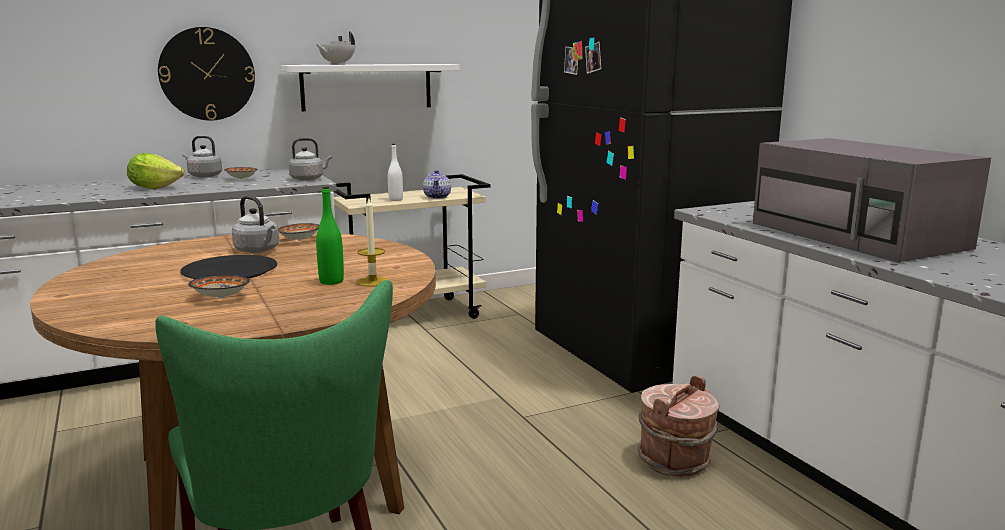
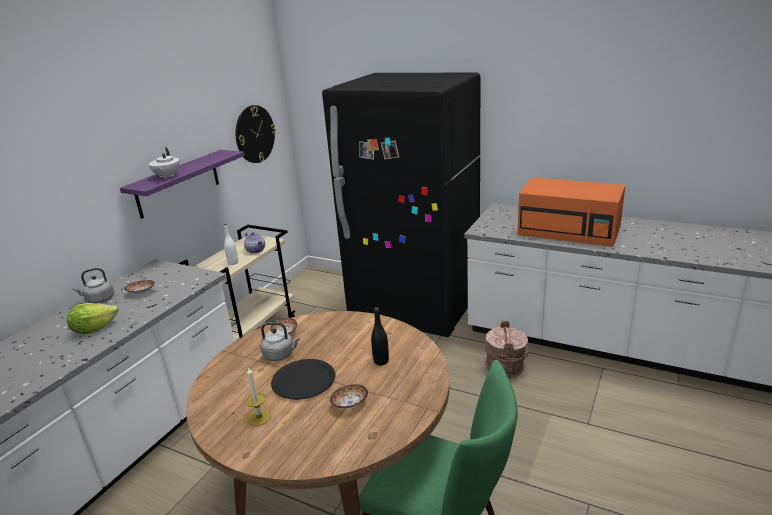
camera: 35 degrees left, 10 degrees up
(207, 74) = (68, 215): wall clock -> wall clock (254, 134)
(308, 179) = (194, 274): grey kettle -> none
(331, 281) = (381, 361): green bottle -> black bottle
(367, 86) = (178, 183): white shelf -> purple shelf
(372, 281) = (401, 350): candle -> candle (259, 417)
(858, 236) = (570, 230): grey microwave -> orange microwave

